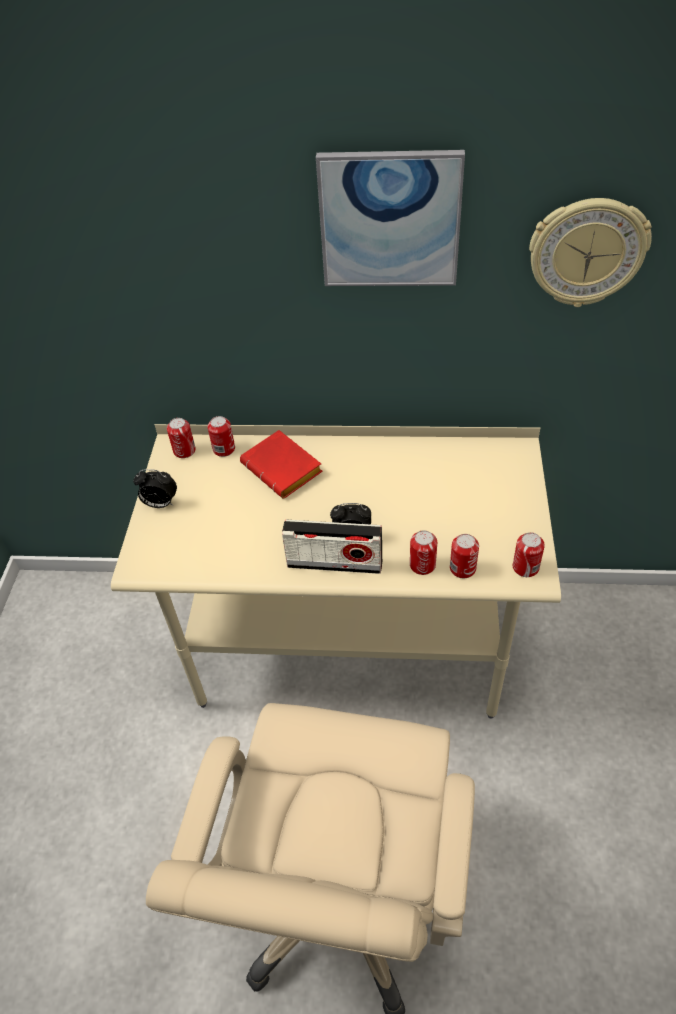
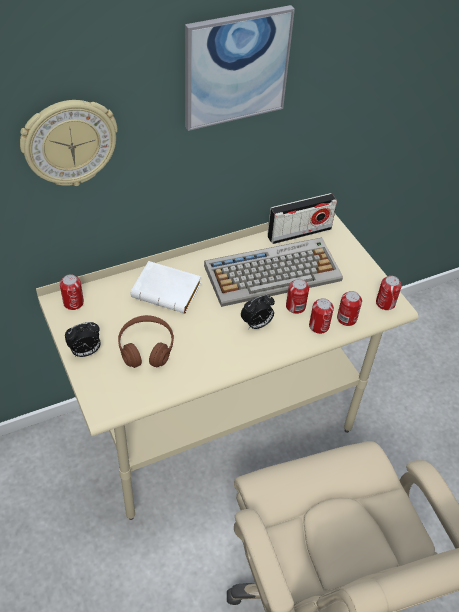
camera: 35 degrees left, 0 degrees up
(220, 521) = (146, 348): none -> brown headphones
(224, 449) = (107, 291): can -> can (295, 306)
(285, 469) = (169, 291): red book -> white book
(334, 563) = (257, 348): radio -> radio (299, 232)
(413, 486) = (273, 272): none -> keyboard
(586, 252) = (365, 66): wall clock -> wall clock (69, 143)

